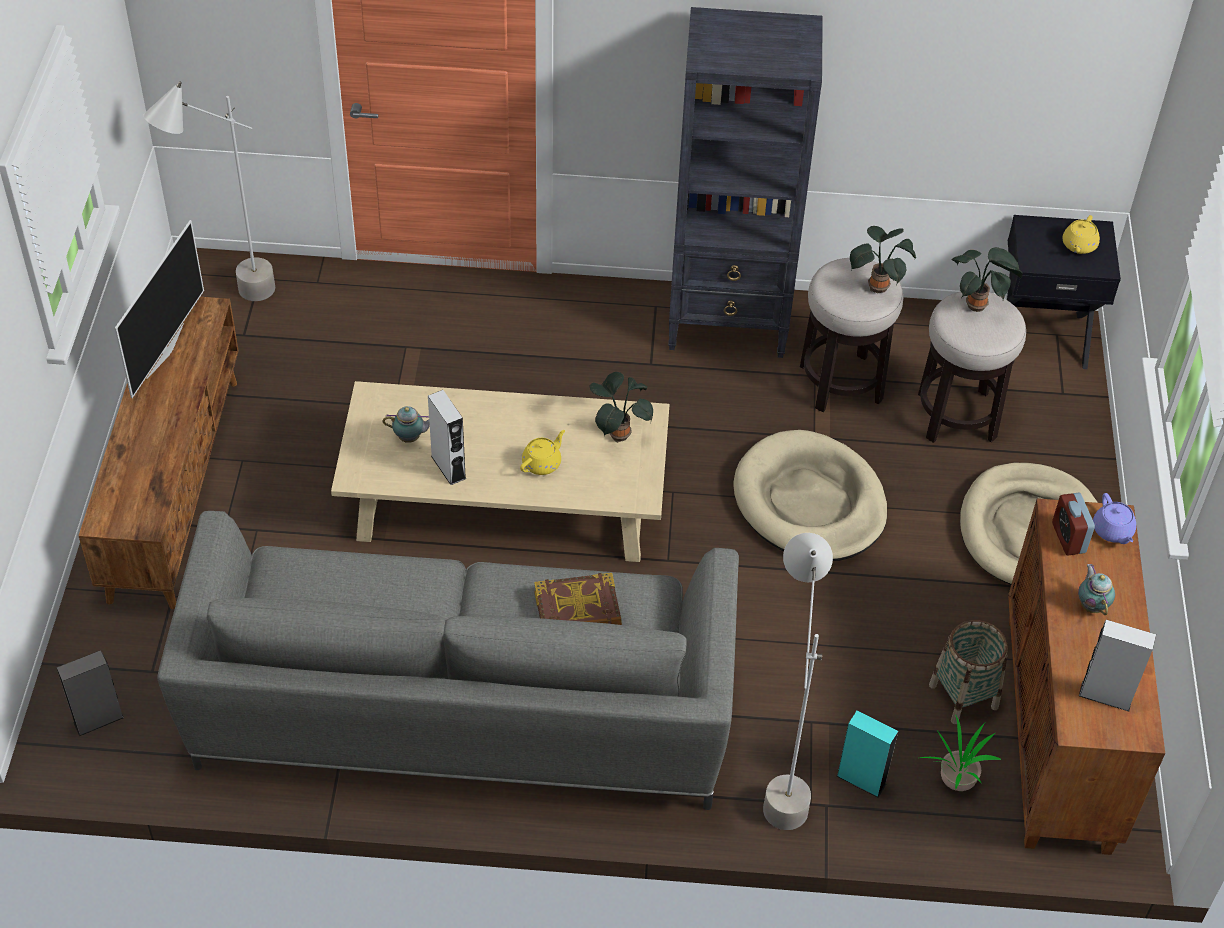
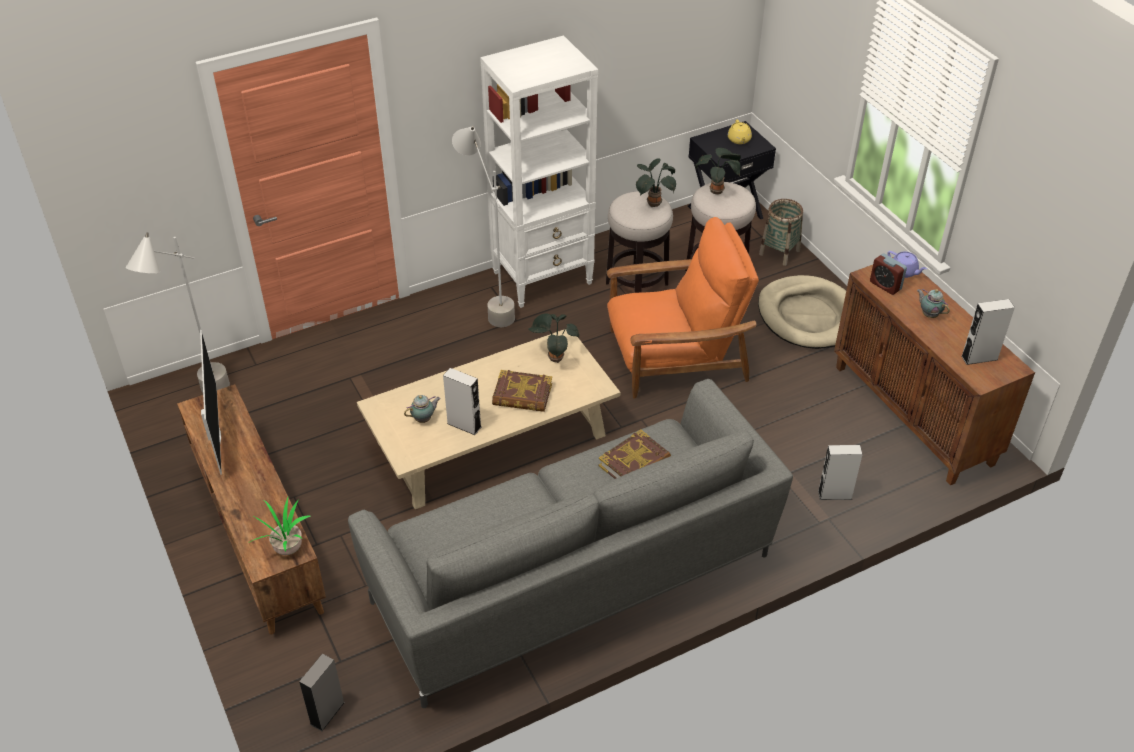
camera: 30 degrees left, 5 degrees down
(542, 463) = (522, 395): yellow teapot -> book
(729, 323) = (543, 277): black bookcase -> white bookcase
(781, 777) = (790, 516): grey floor lamp -> grey floor lamp (489, 305)
(809, 502) = (675, 356): beige dog bed -> orange armchair
(861, 780) = (835, 494): turquoise speaker -> grey speaker
(955, 779) = (883, 467): potted plant -> potted plant (286, 548)
(963, 696) = (849, 421): basket -> basket (779, 252)

